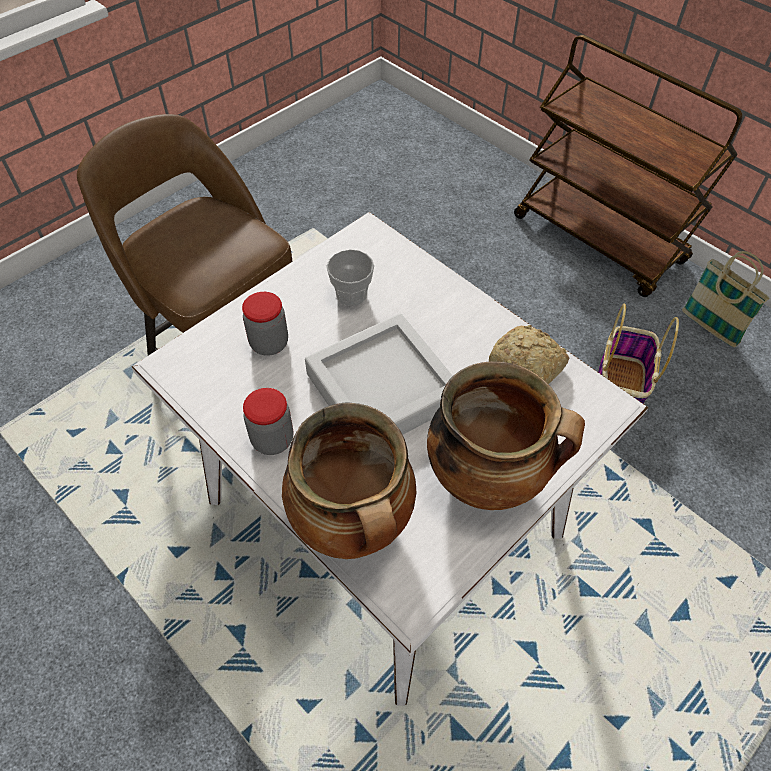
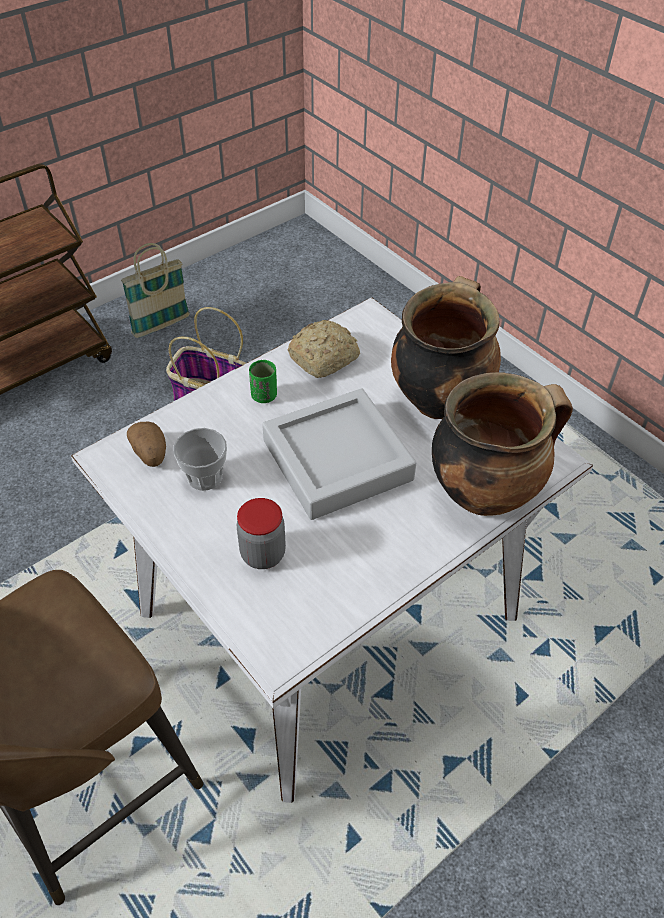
camera: 85 degrees left, 5 degrees down
(272, 440) = (392, 552): jar -> none
(373, 256) = (150, 454): none -> potato
(459, 324) = (264, 396): none -> green cup

